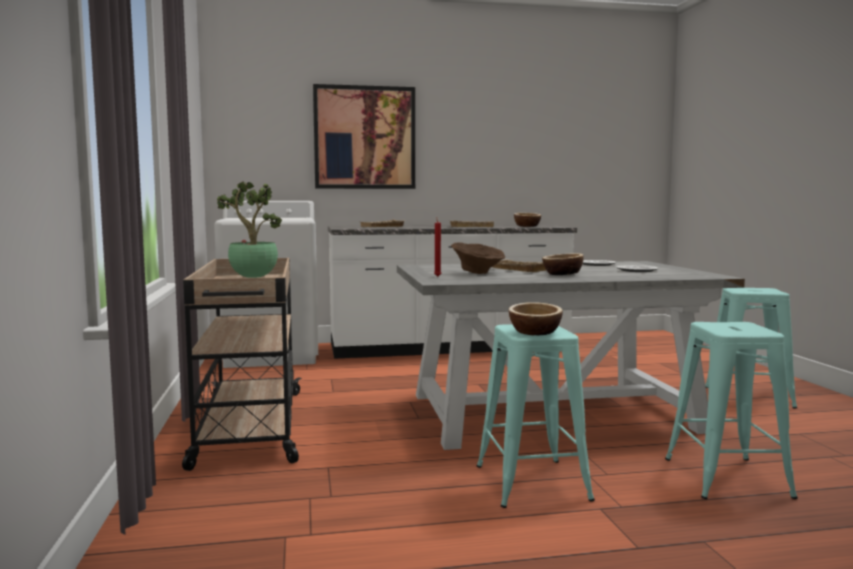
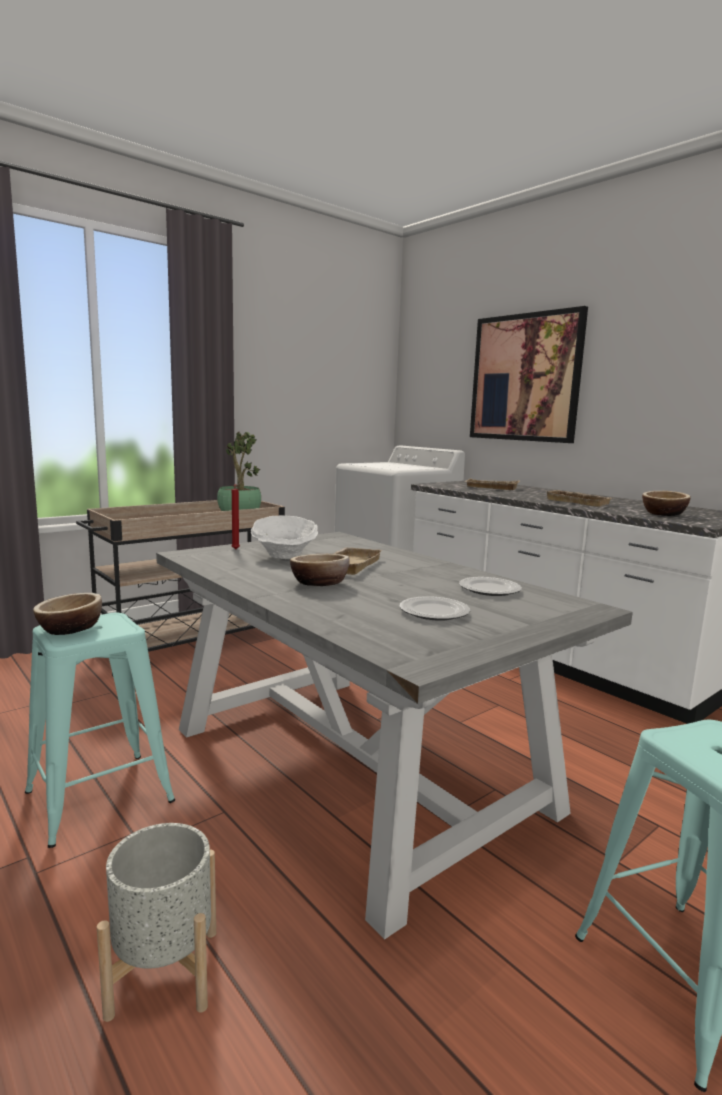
camera: 60 degrees right, 5 degrees up
(477, 273) = (285, 557): brown bowl -> white bowl
(726, 477) = (163, 972): turquoise stool -> grey planter

